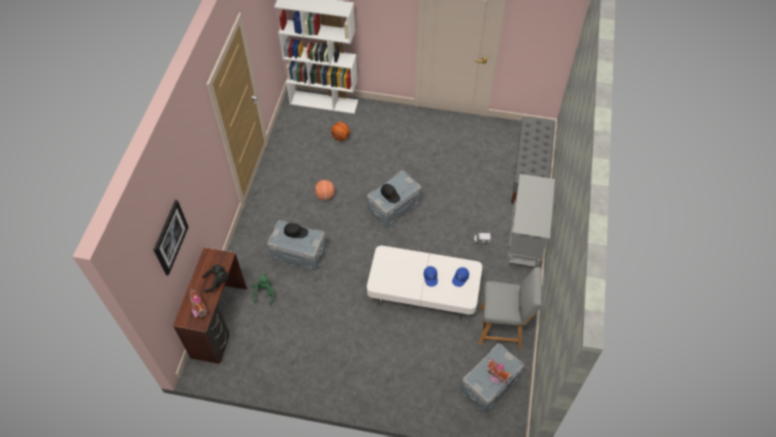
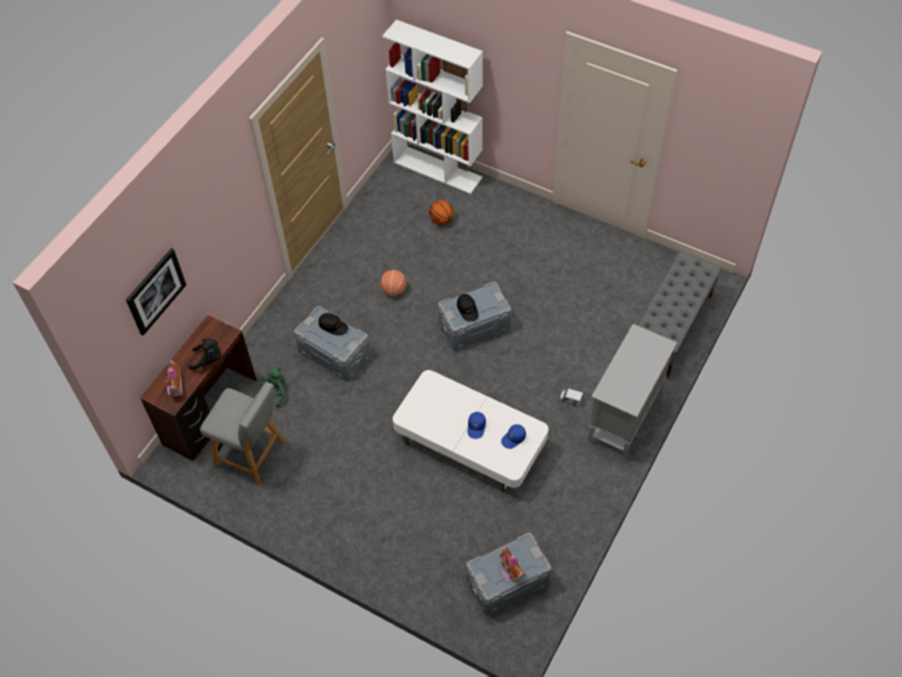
camera: 20 degrees right, 0 degrees up
(503, 328) = (553, 518): grey chair -> grey chair (253, 455)

